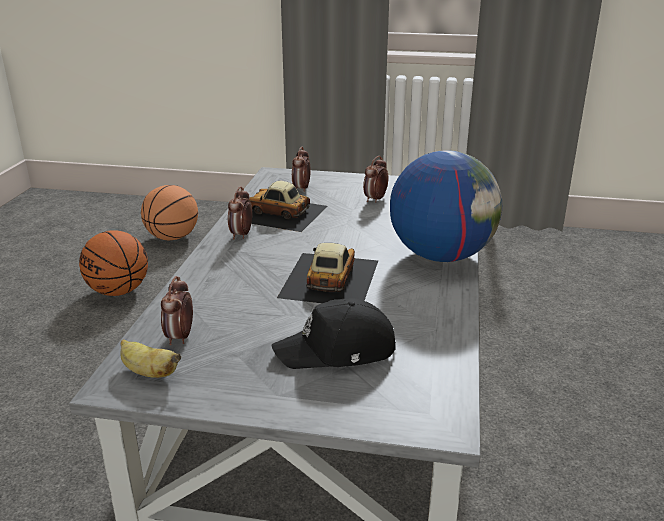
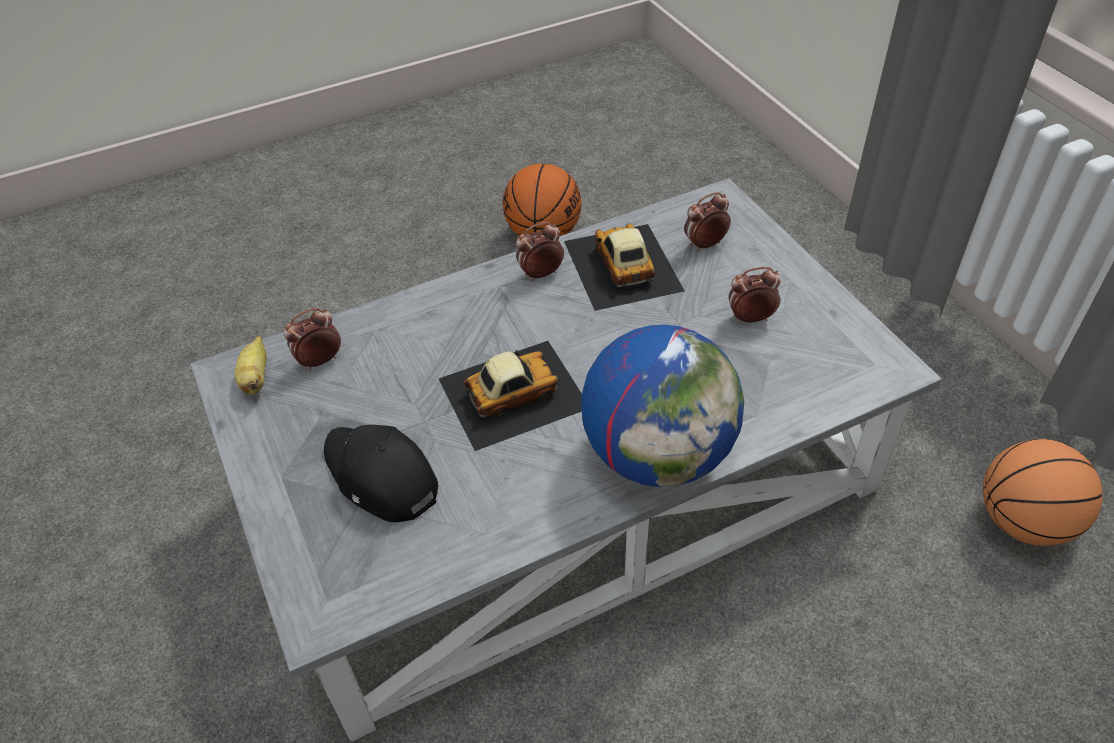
camera: 55 degrees right, 20 degrees up
(172, 238) = (677, 193): basketball -> basketball (1023, 522)

